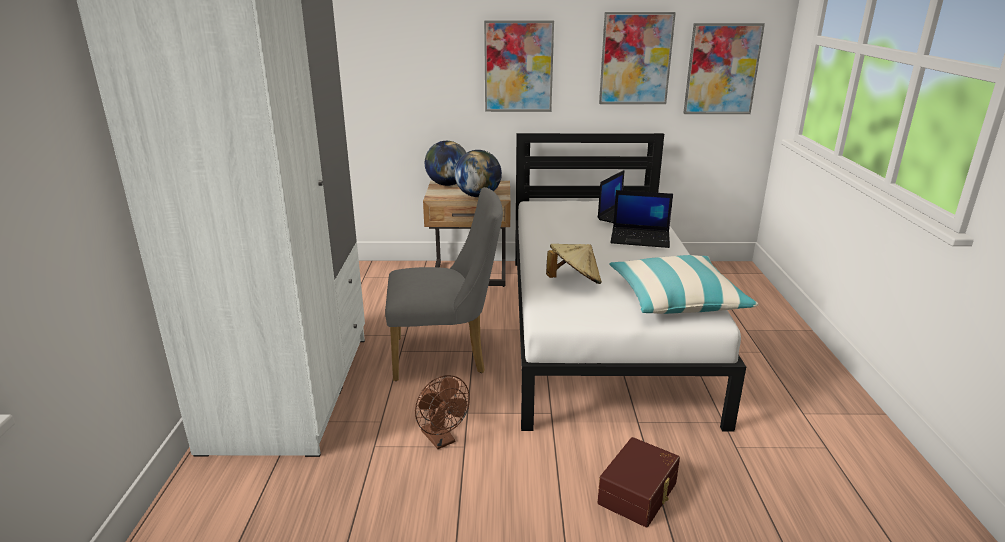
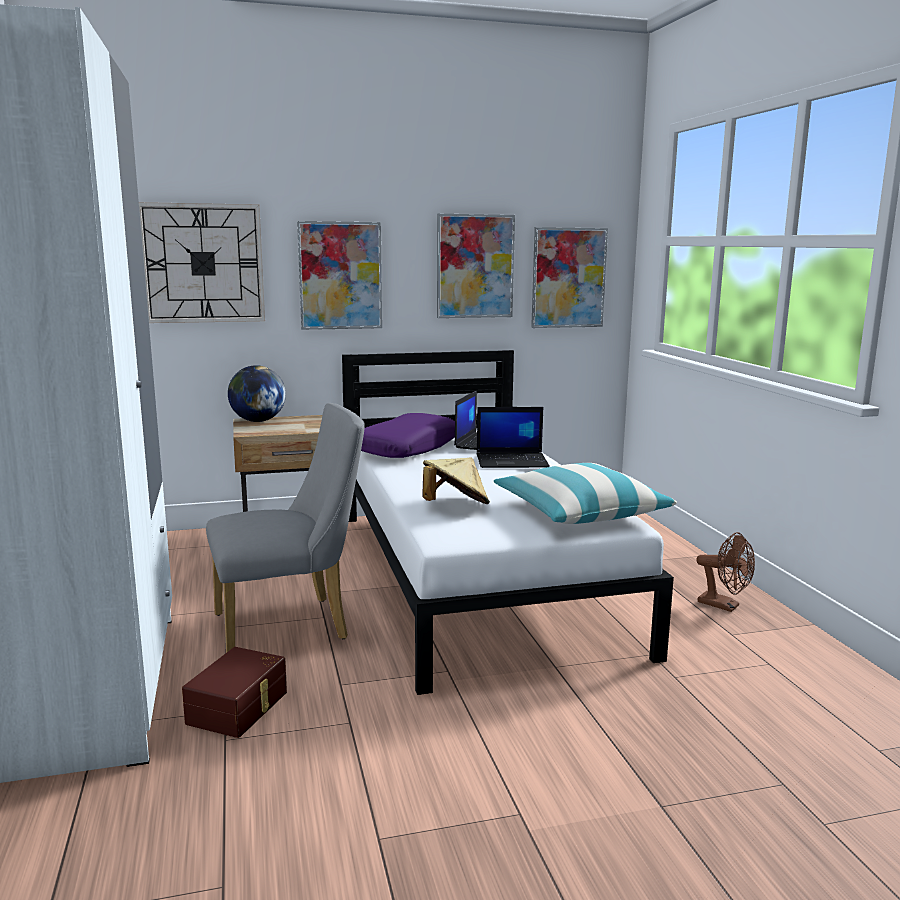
camera: 15 degrees left, 10 degrees down
(409, 56) = (203, 263): none -> wall clock
(441, 440) = (316, 719): brown fan -> brown fan (724, 606)
(478, 196) = (303, 429): globe -> none
(559, 216) = (406, 448): none -> purple pillow
(639, 493) = (585, 740): brown storage box -> brown storage box (239, 708)

